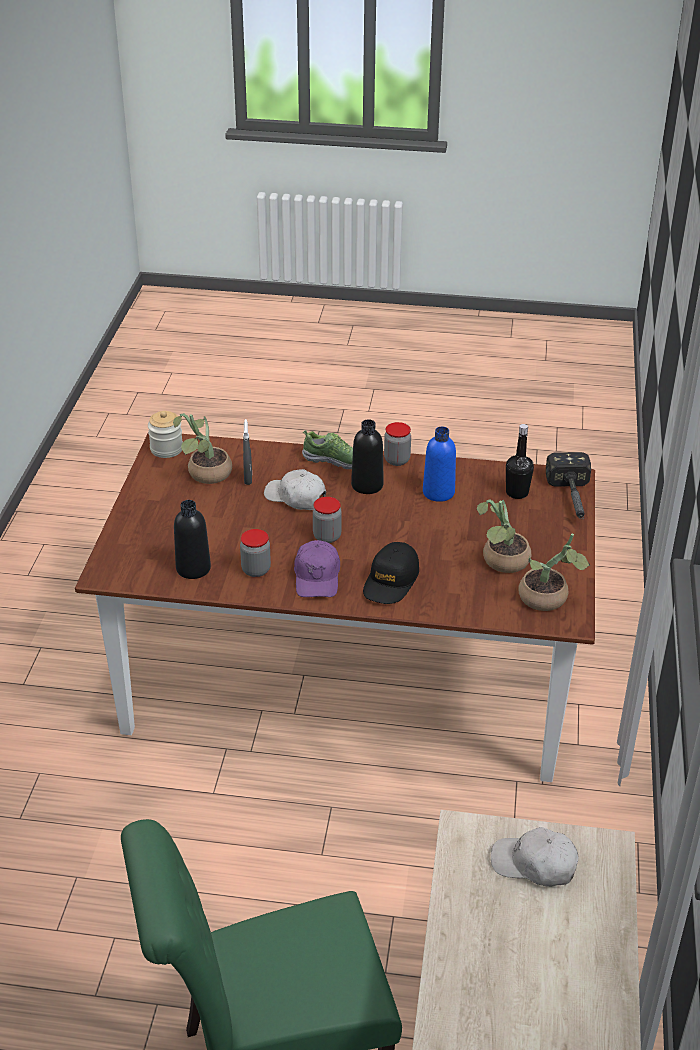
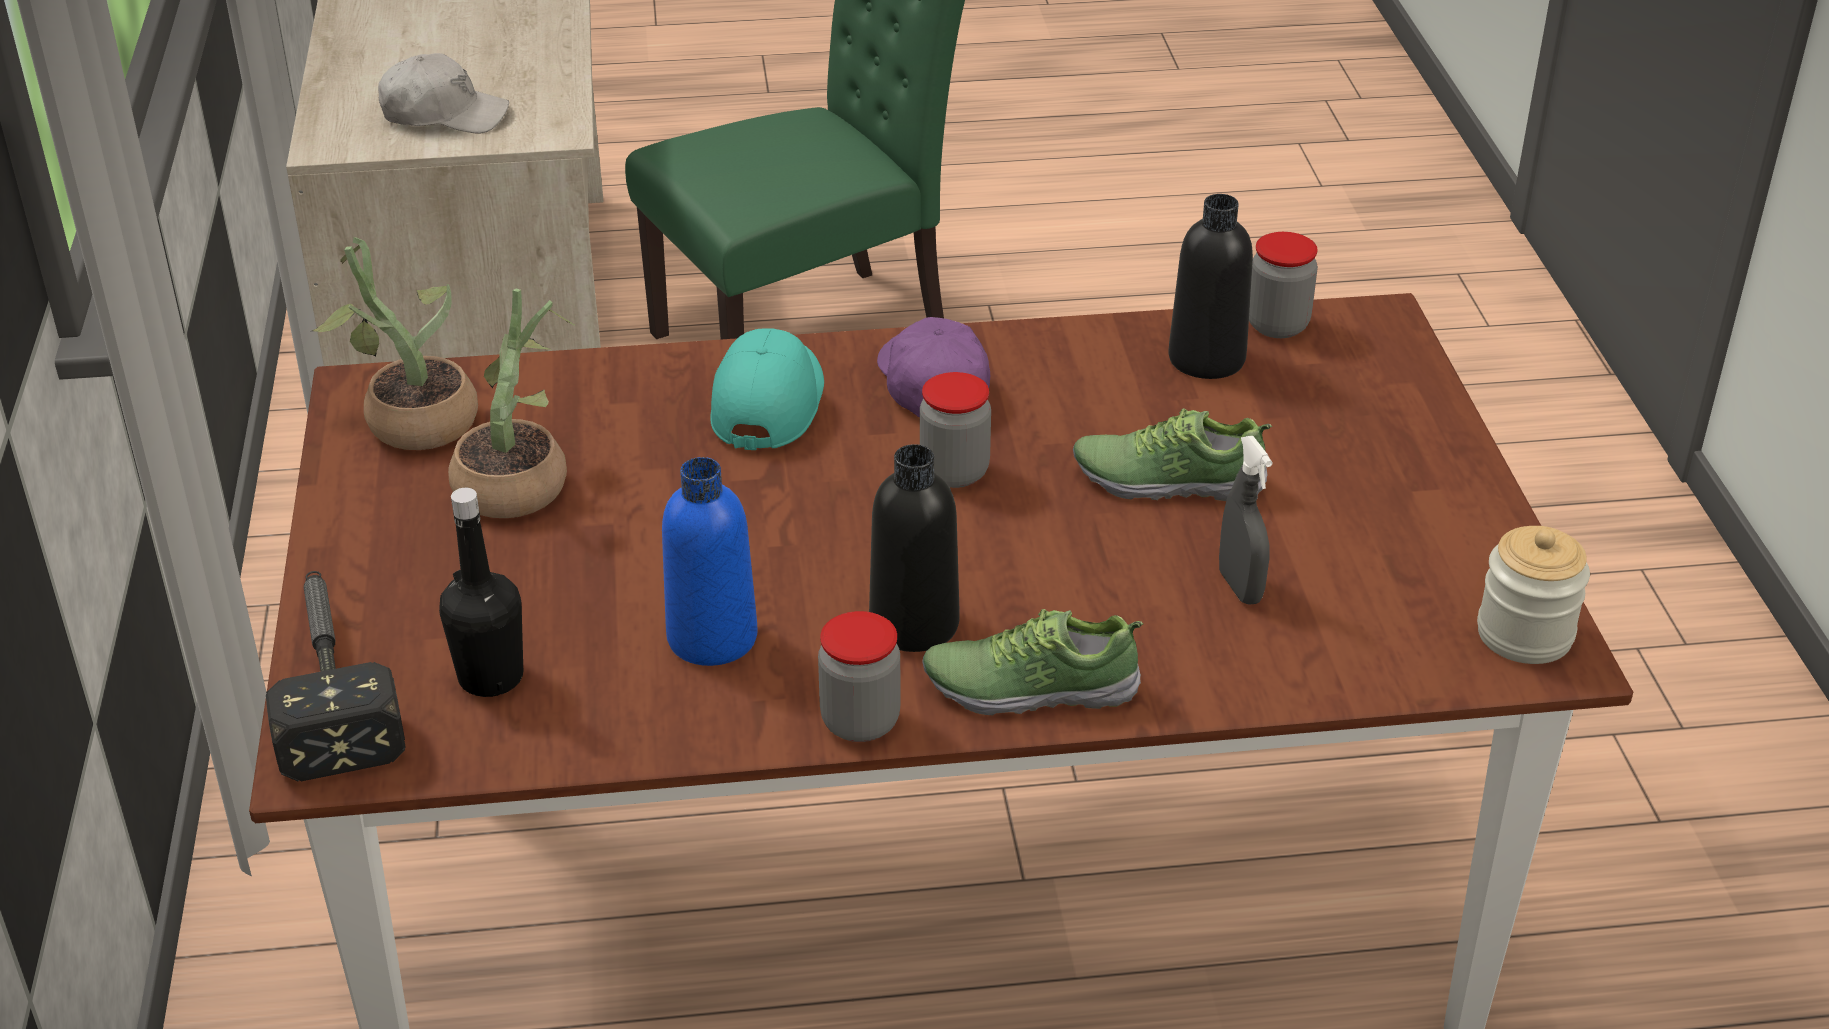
camera: 165 degrees right, 0 degrees up
(205, 475) = (1356, 576): potted plant -> none
(246, 519) = (1168, 480): none -> shoe
(256, 570) = (1072, 377): jar -> jar (1277, 325)
(295, 497) = (1083, 555): white cap -> none
(391, 581) = (768, 402): black cap -> turquoise cap

